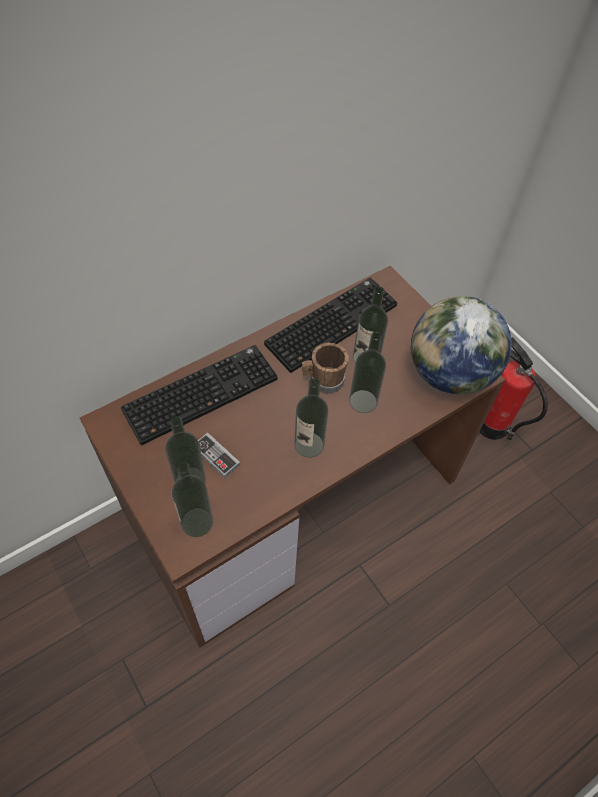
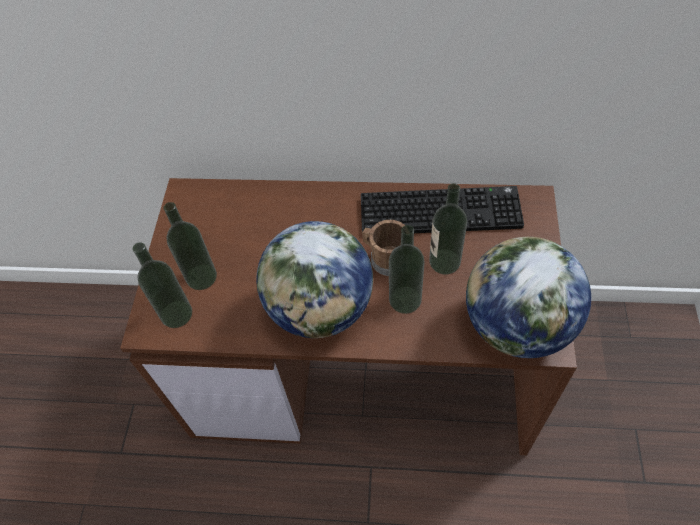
camera: 45 degrees right, 0 degrees up
(201, 392) = (274, 209): keyboard -> none
(216, 456) = (237, 270): game controller -> none
(309, 445) = (321, 308): bottle -> globe
(492, 426) = (617, 428): fire extinguisher -> none

